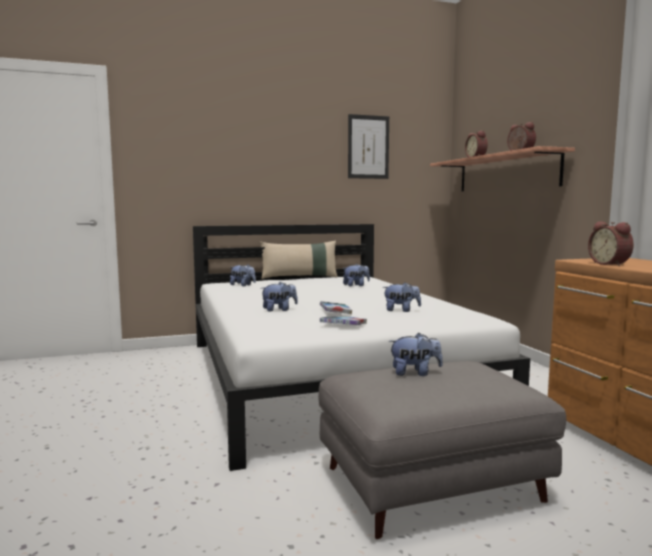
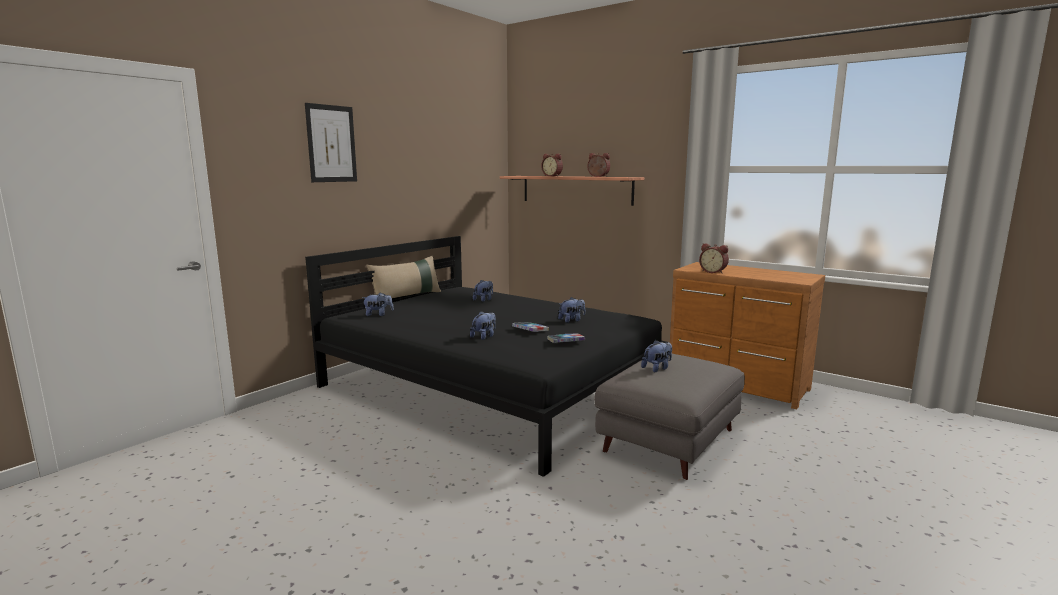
camera: 35 degrees left, 5 degrees up
(326, 376) = (490, 387): white bed -> black bed
(368, 147) = (450, 161): picture -> picture (331, 144)

